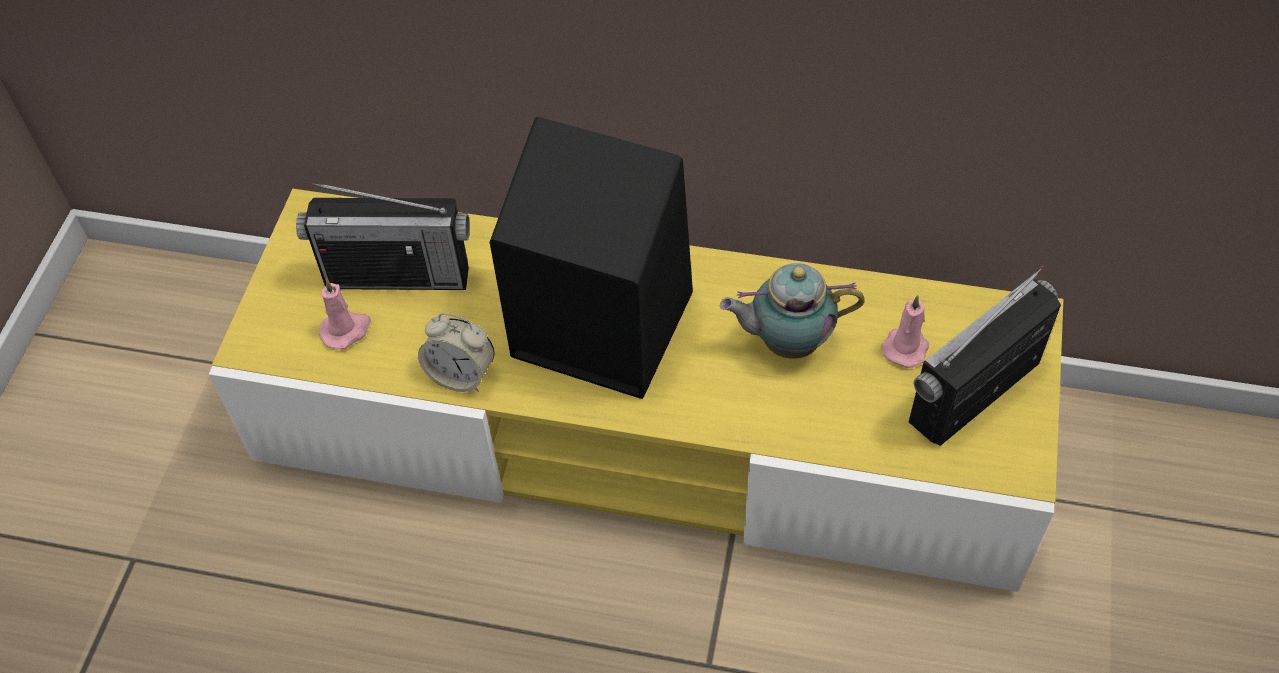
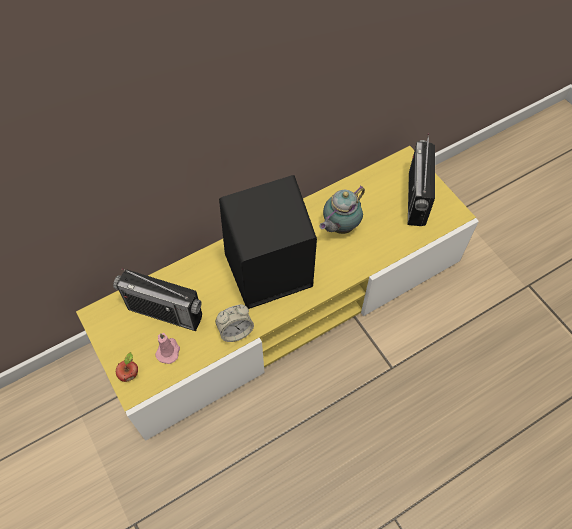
camera: 45 degrees left, 5 degrees up
(268, 321) = (130, 374): none -> apple
(398, 275) = (165, 312): radio -> radio turned 60 degrees clockwise
(906, 346) = (379, 198): pink candle -> none

